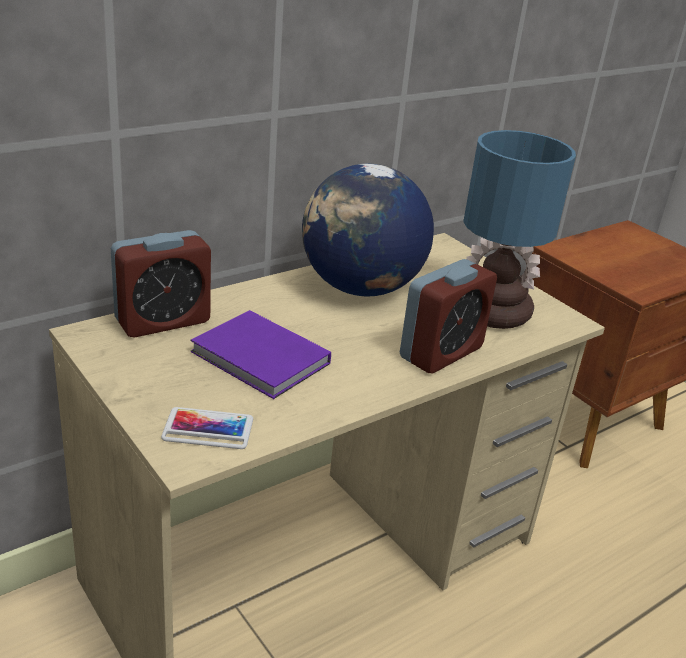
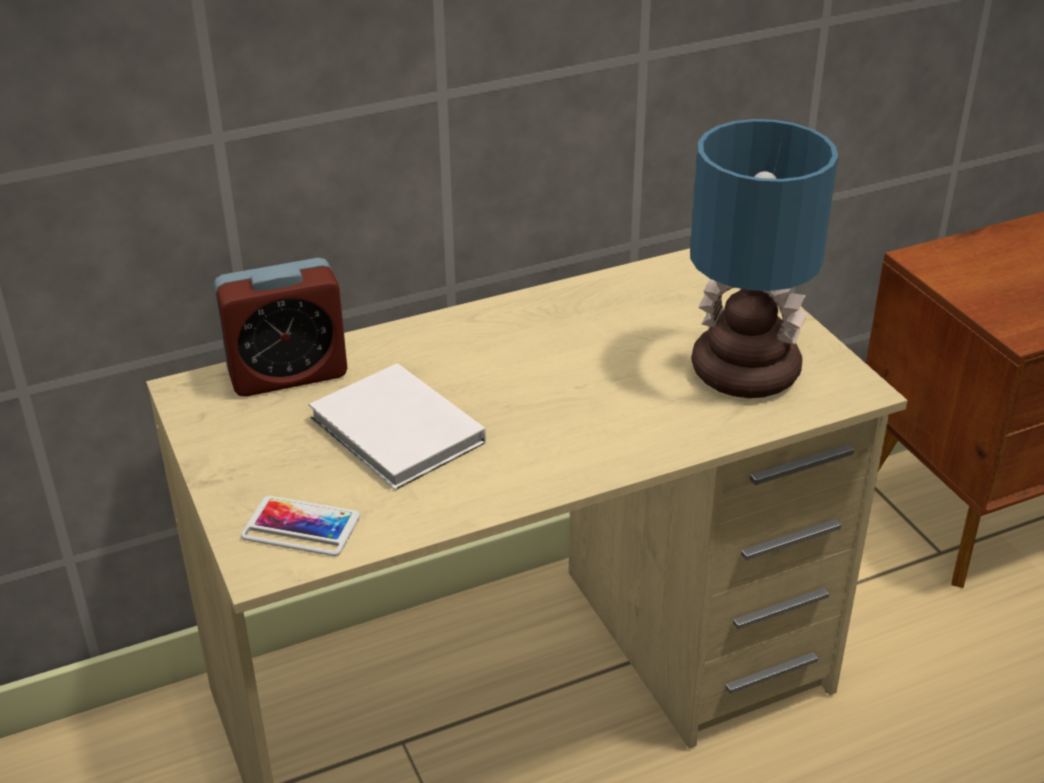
camera: 15 degrees right, 5 degrees up
(261, 360) = (397, 434): purple book -> white book
(360, 288) = (567, 330): globe -> none
(441, 352) = (645, 432): alarm clock -> none

